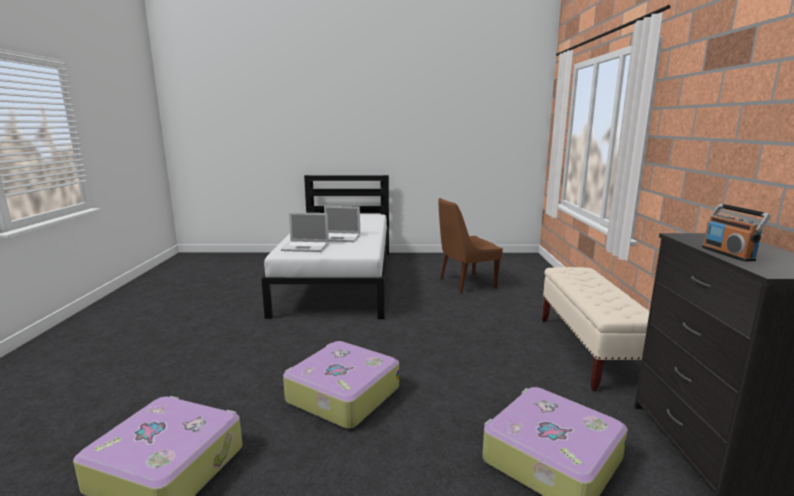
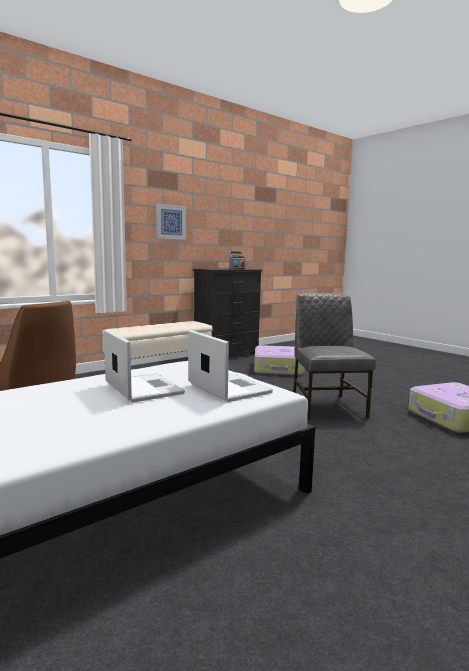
camera: 130 degrees left, 5 degrees down
(342, 395) = (326, 406): suitcase -> grey chair
(719, 132) = (170, 222): none -> picture

